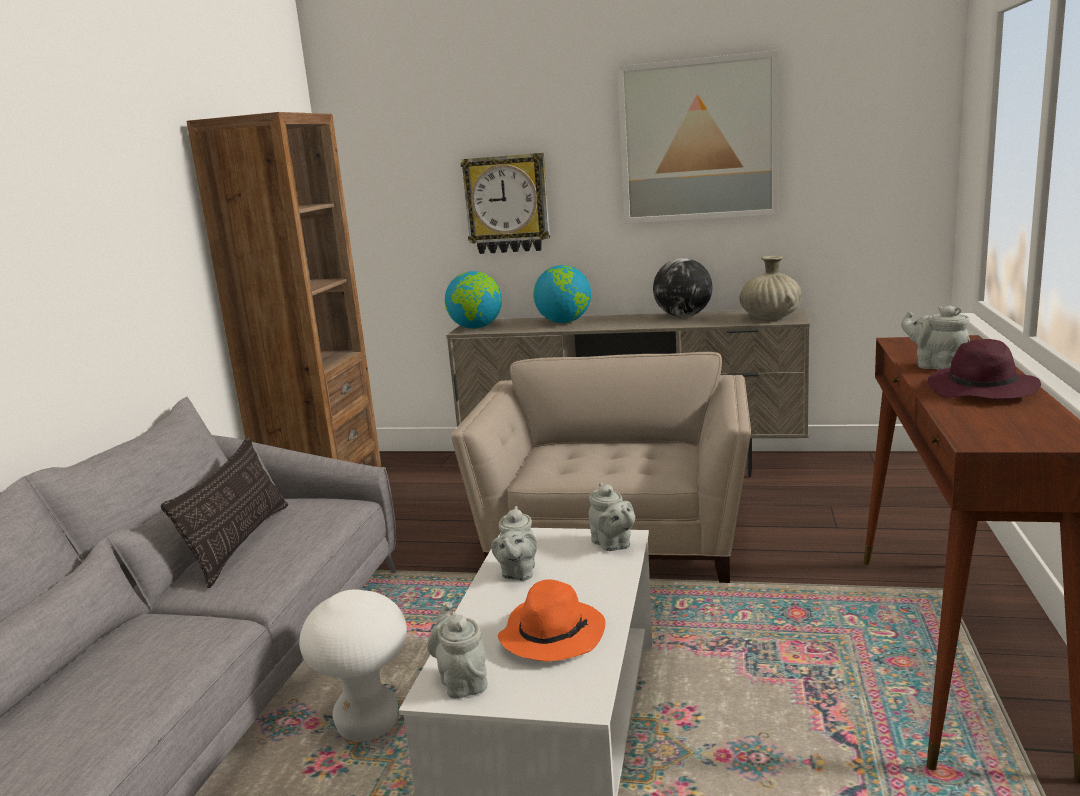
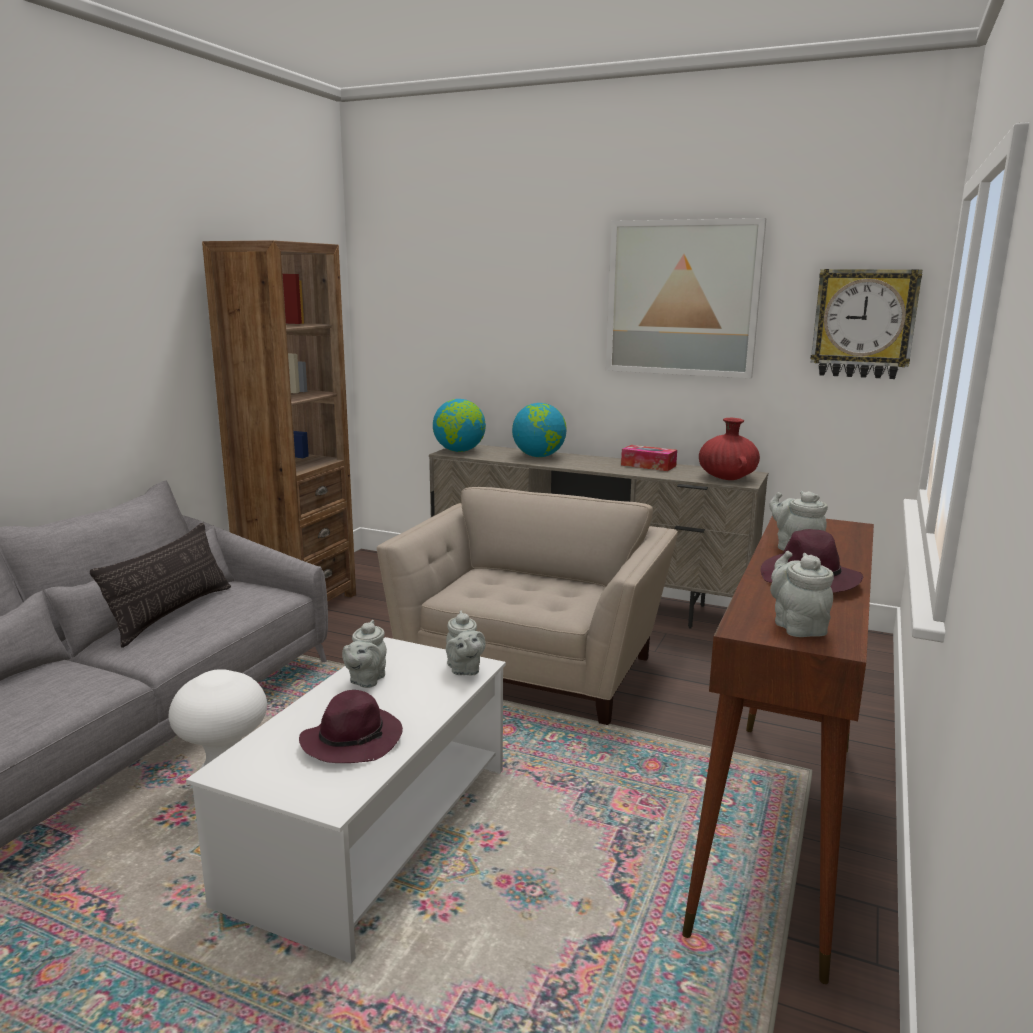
camera: 10 degrees right, 0 degrees up
(462, 681) = (251, 765): grey teapot -> grey teapot (797, 626)
(507, 204) = (504, 340): wall clock -> wall clock (863, 323)
(552, 634) = (353, 740): orange hat -> purple hat
(683, 316) = (648, 465): globe -> tissue box
(770, 317) = (727, 478): beige vase -> red vase

